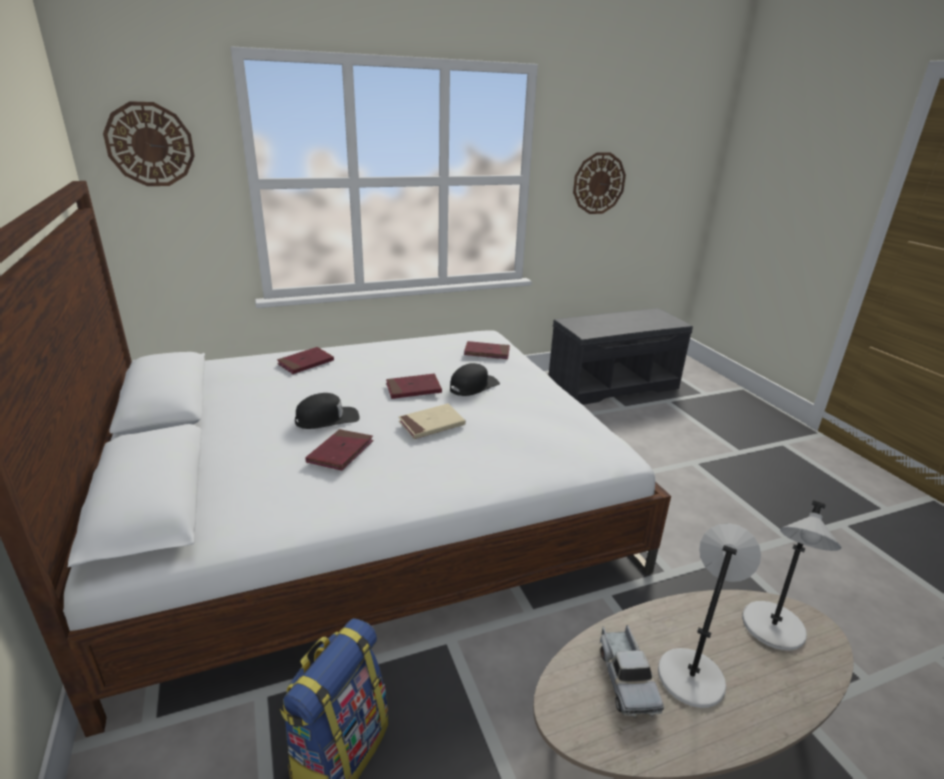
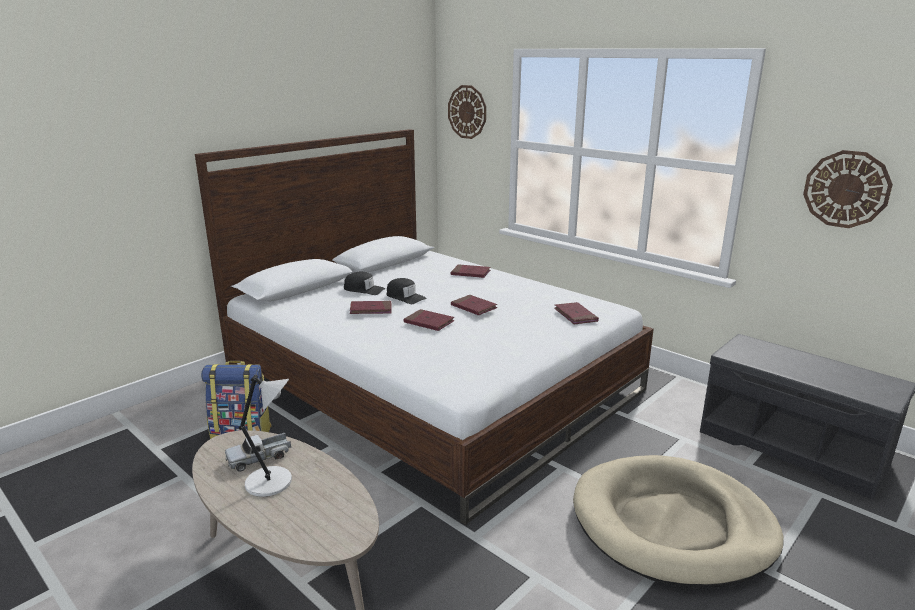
camera: 65 degrees right, 5 degrees down
(432, 424) = (429, 322): beige book -> red book
(473, 386) = (507, 323): black cap -> black cap (364, 289)
(683, 466) = (672, 525): none -> beige dog bed
(773, 629) = (333, 517): grey table lamp -> none

